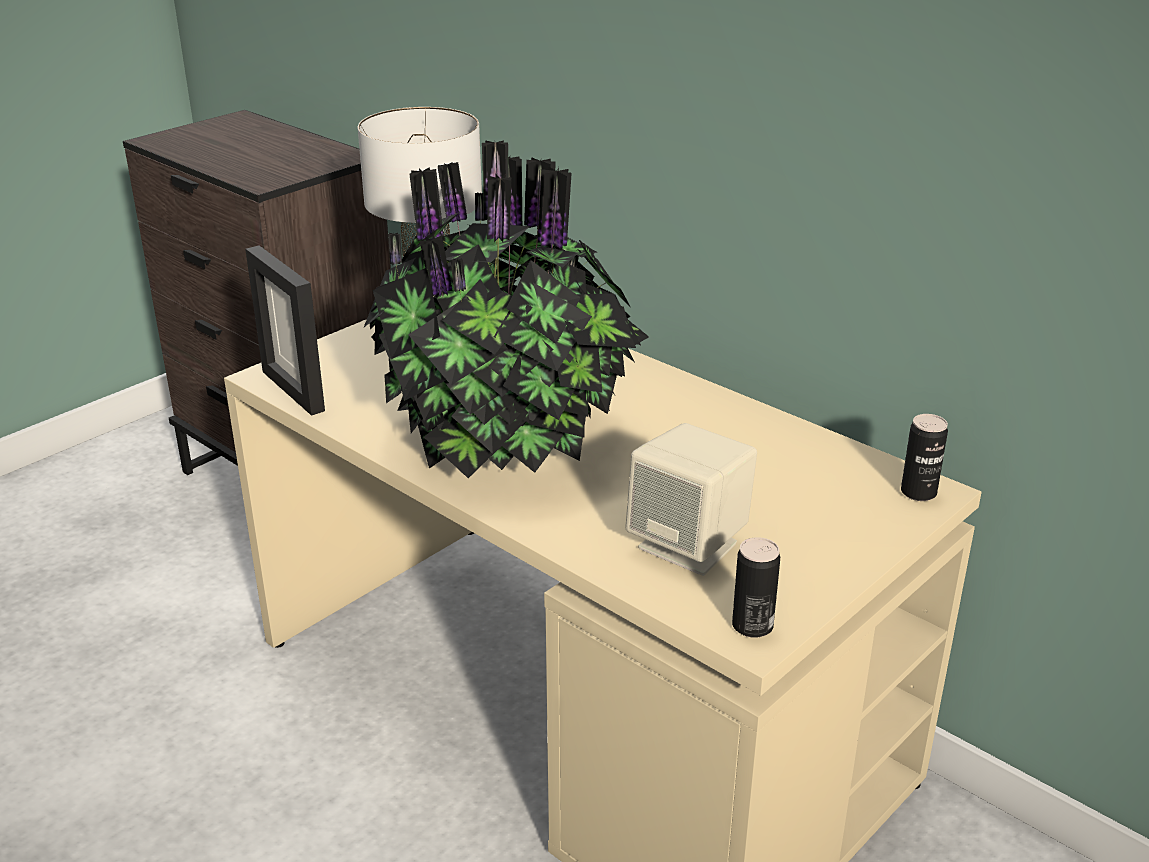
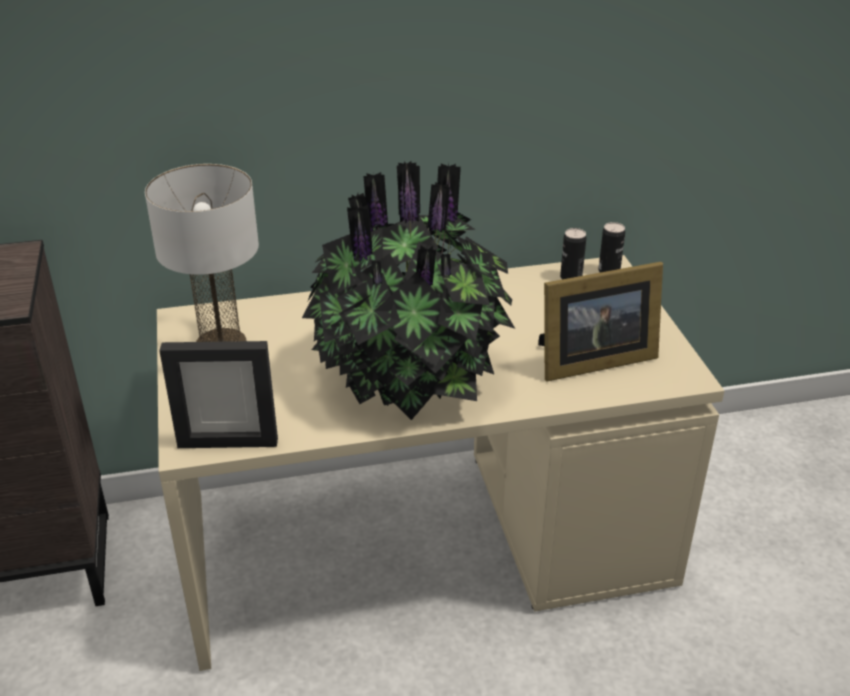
camera: 55 degrees left, 5 degrees up
(689, 545) = (591, 360): beige speaker -> picture frame
(752, 626) = (680, 373): can -> can (571, 277)

